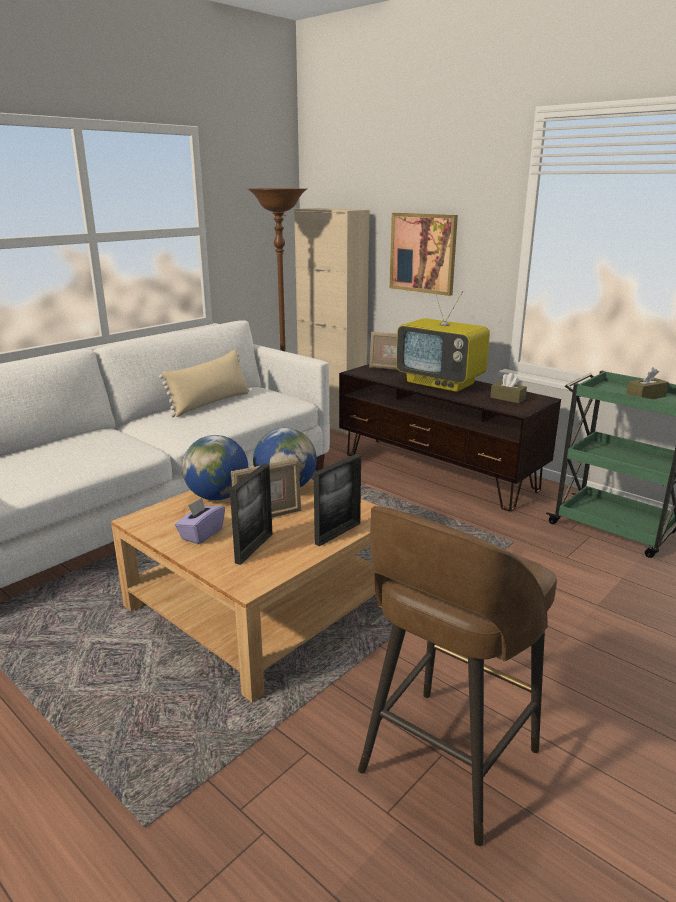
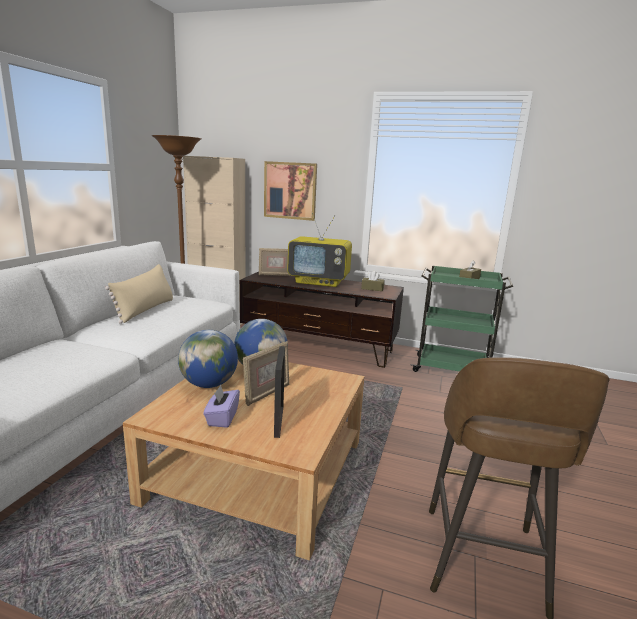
camera: 25 degrees left, 5 degrees down
(338, 533) = (333, 397): picture frame -> none

